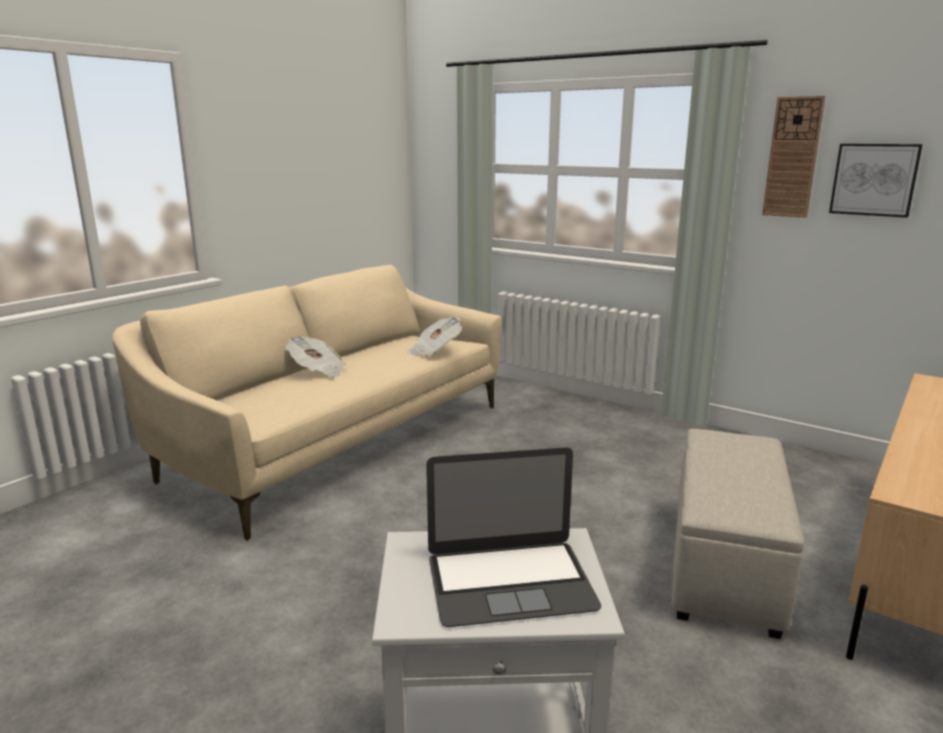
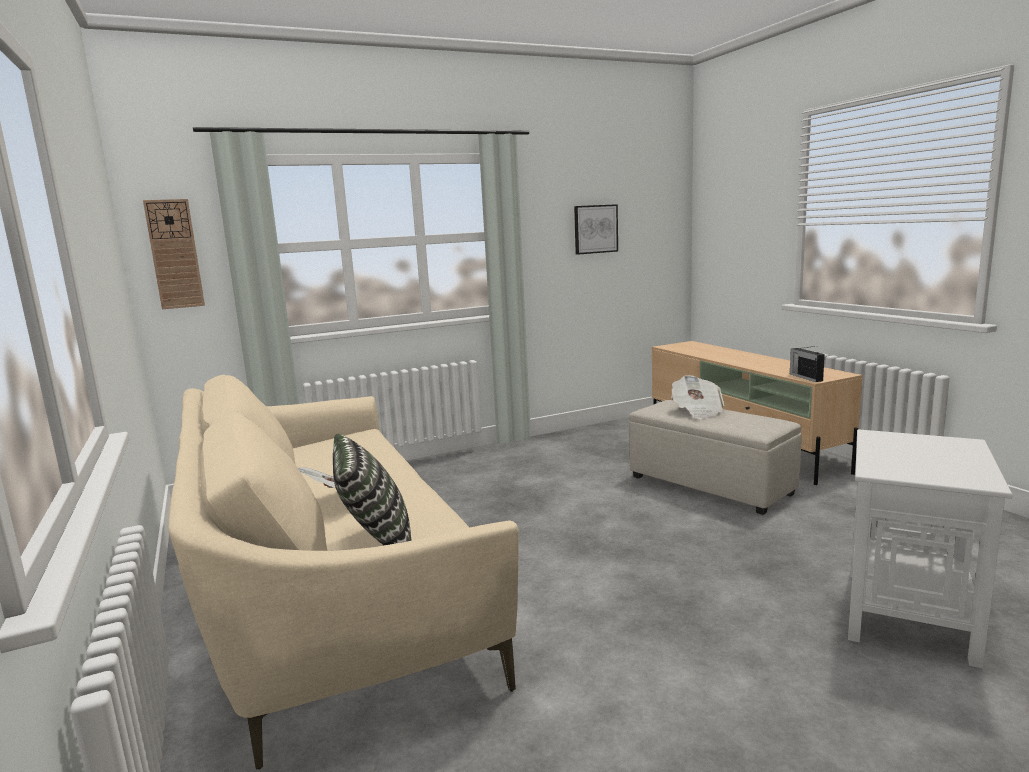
camera: 60 degrees left, 5 degrees down
(255, 399) = (376, 544): none -> pillow
(434, 351) = (368, 445): newspaper -> newspaper (697, 411)
(510, 582) = (931, 453): laptop -> none
(792, 157) = (547, 217): wall clock -> wall clock (174, 254)
(903, 487) = (805, 377): none -> radio

